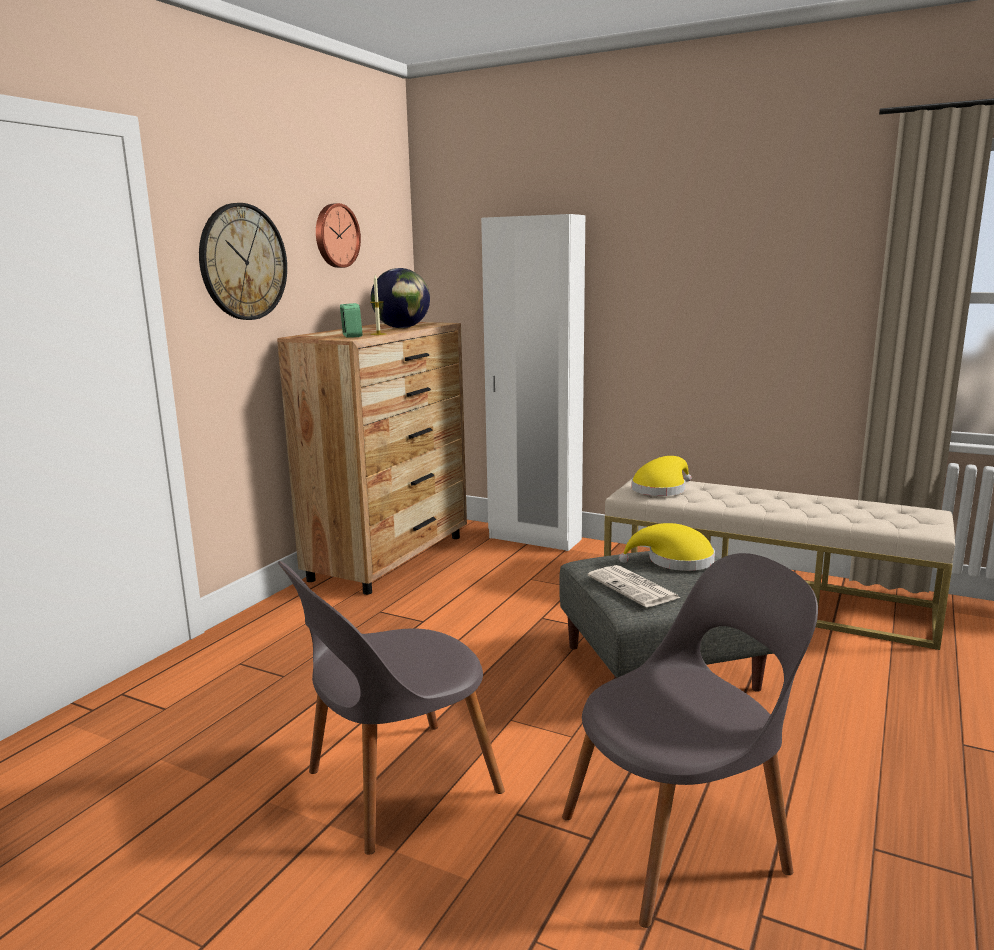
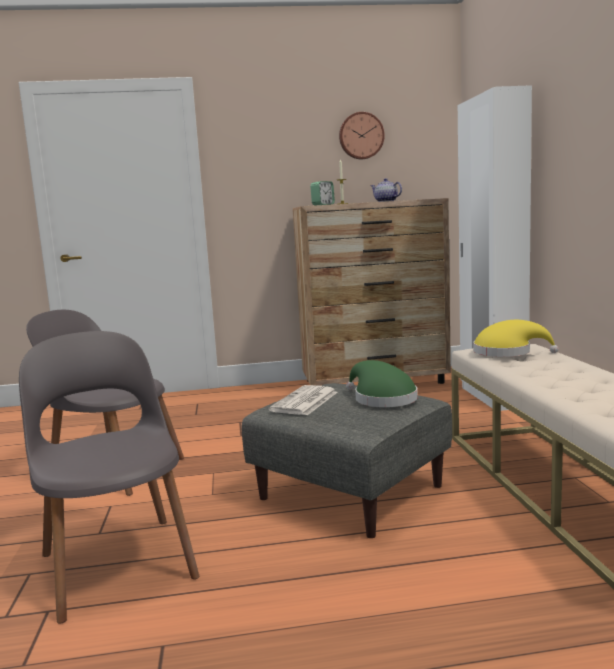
camera: 55 degrees right, 5 degrees down
(243, 262) = (268, 158): wall clock -> none
(402, 328) = (386, 201): globe -> teapot
(675, 561) = (381, 399): yellow hat -> green hat
(681, 840) = (117, 561): grey chair -> grey chair turned 150 degrees counterclockwise

